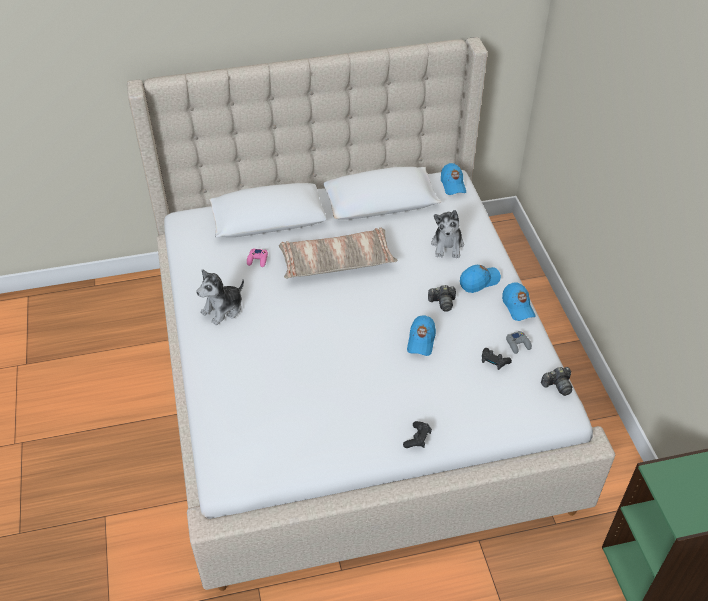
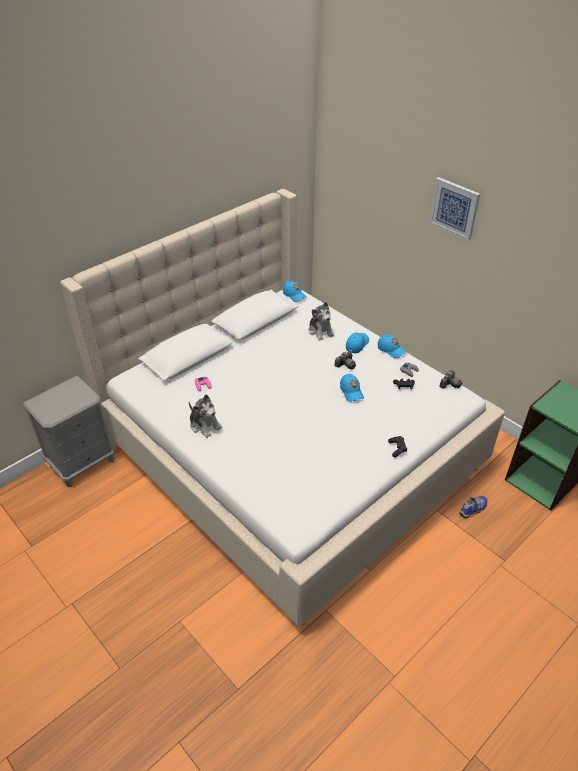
camera: 30 degrees left, 5 degrees down
(130, 295) = (82, 462): none -> grey nightstand
(223, 309) = (204, 425): plush toy -> plush toy turned 60 degrees counterclockwise
(336, 261) = (258, 366): pillow -> none
(527, 563) = (473, 509): none -> shoe
(661, 142) = (454, 208): none -> picture

